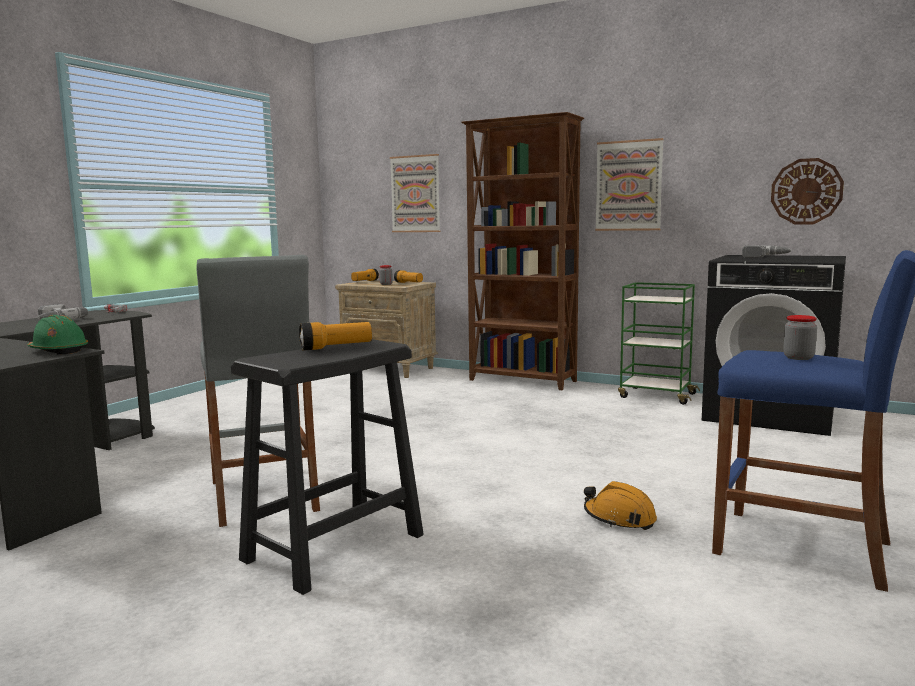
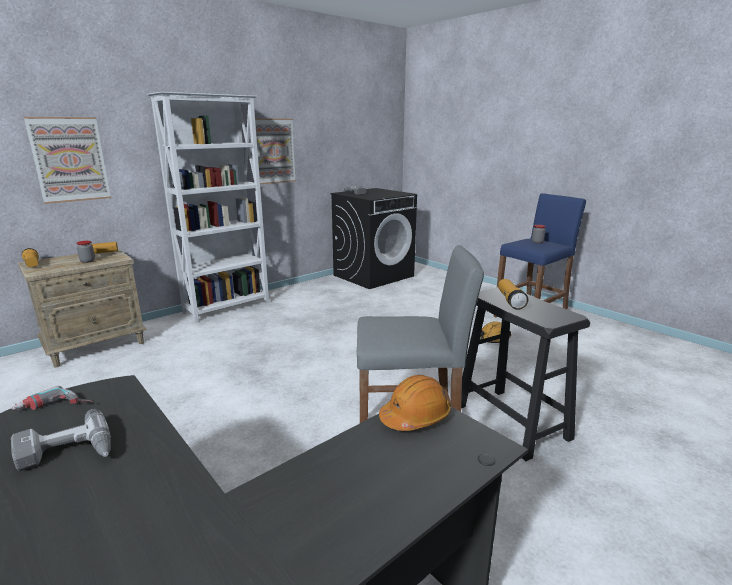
camera: 70 degrees left, 10 degrees up
(58, 351) = (415, 417): green hard hat -> orange hard hat
(523, 381) = (228, 307): brown bookcase -> white bookcase
(656, 395) = (314, 286): green cart -> none
(806, 191) = (359, 154): wall clock -> none

